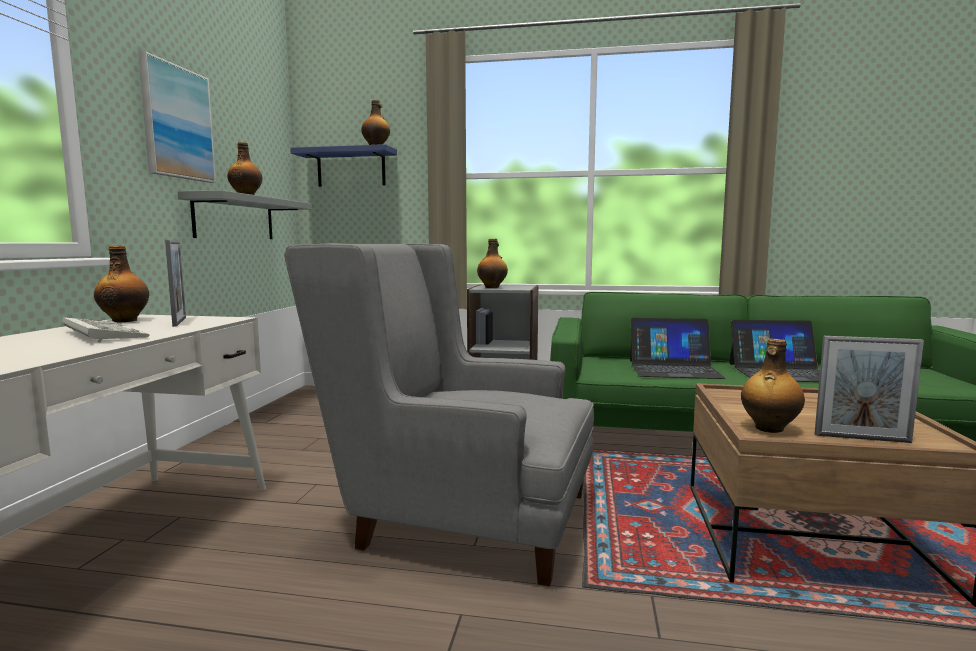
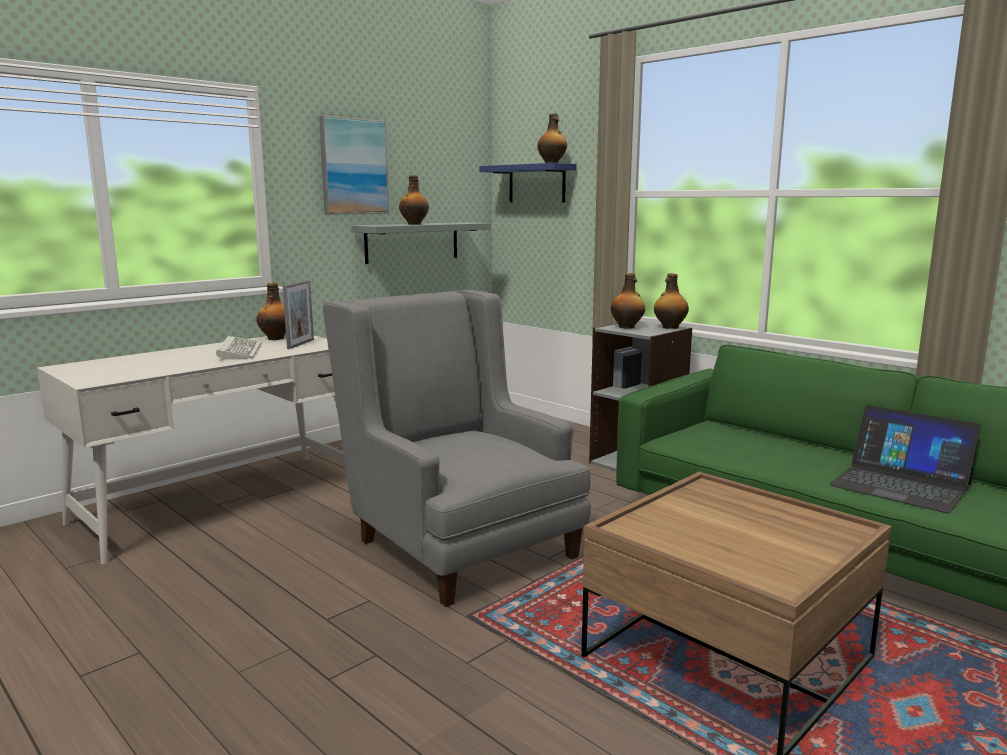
camera: 35 degrees right, 5 degrees up
(674, 369) = (768, 453): laptop -> none
(768, 428) = (647, 526): bottle -> bottle (669, 327)
(862, 438) = (711, 557): picture frame -> none

